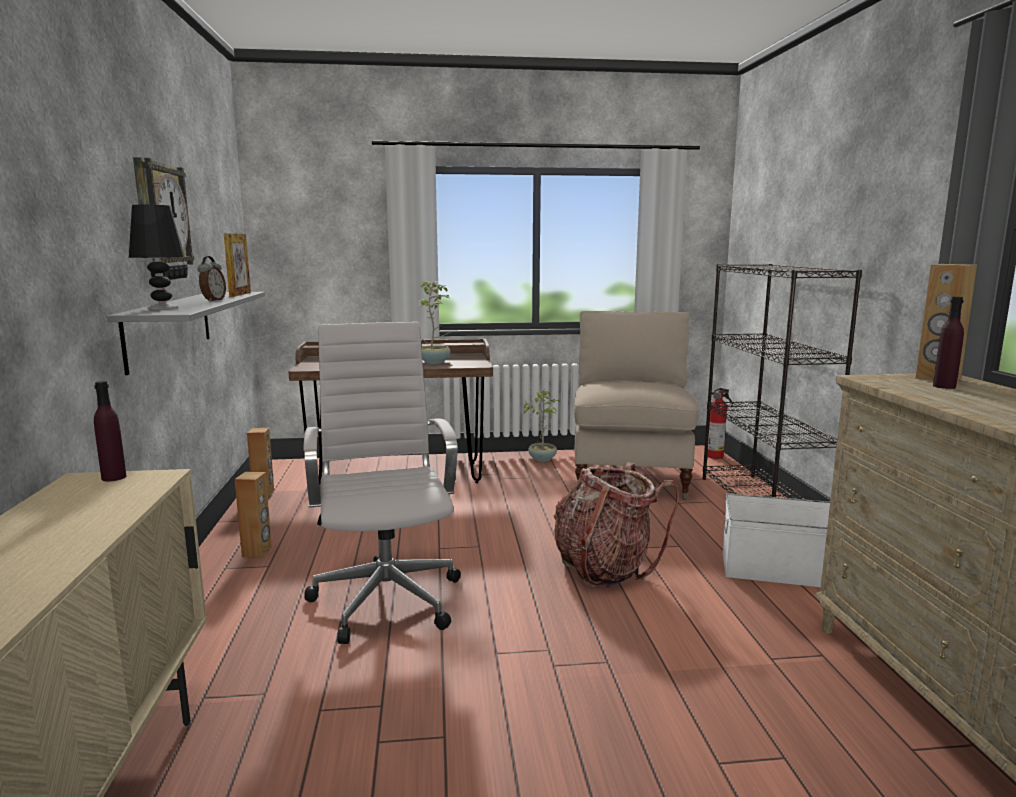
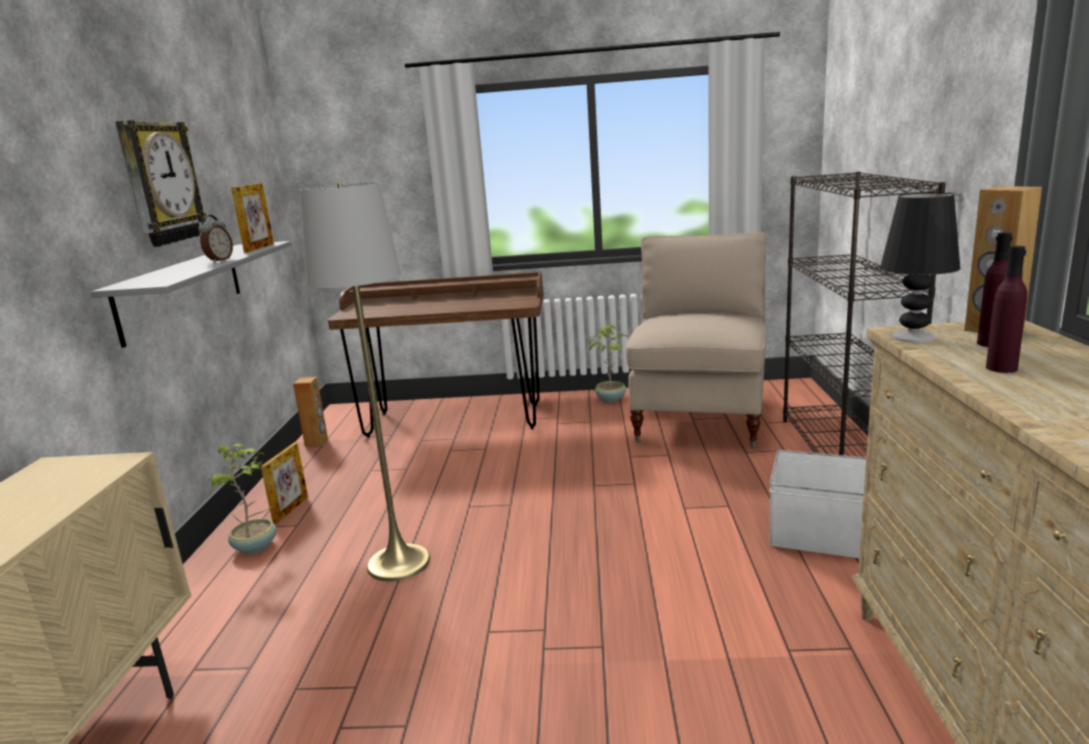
camera: 10 degrees right, 5 degrees up
(114, 477) = (78, 463): purple bottle -> purple bottle (1001, 368)
(162, 308) = (156, 276): black table lamp -> black table lamp (913, 337)
(257, 552) = (291, 509): brown speaker -> picture frame
(386, 597) = (399, 562): white office chair -> grey floor lamp
(435, 362) = (481, 302): potted plant -> potted plant (256, 547)
(605, 568) = (636, 532): backpack -> none
(716, 456) = (808, 392): fire extinguisher -> none

